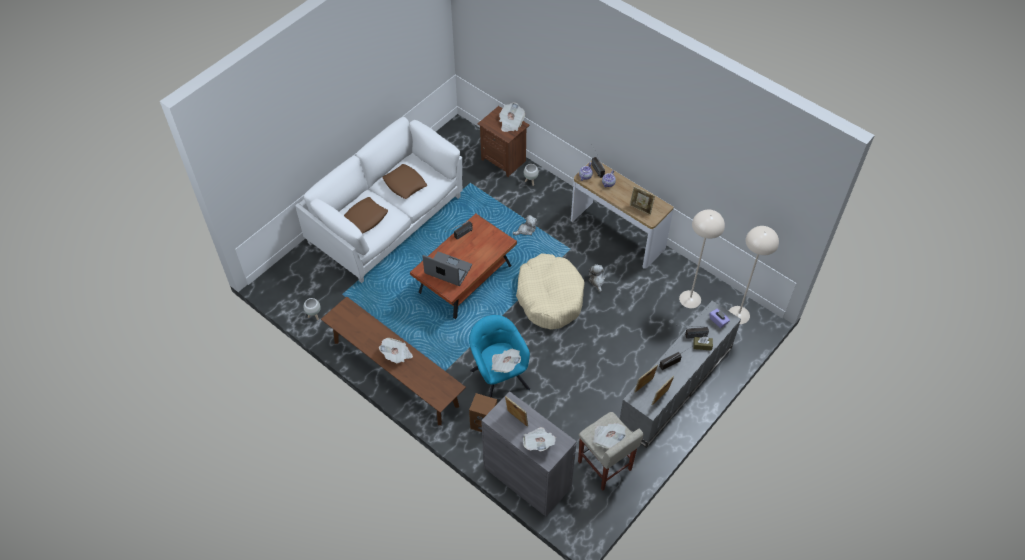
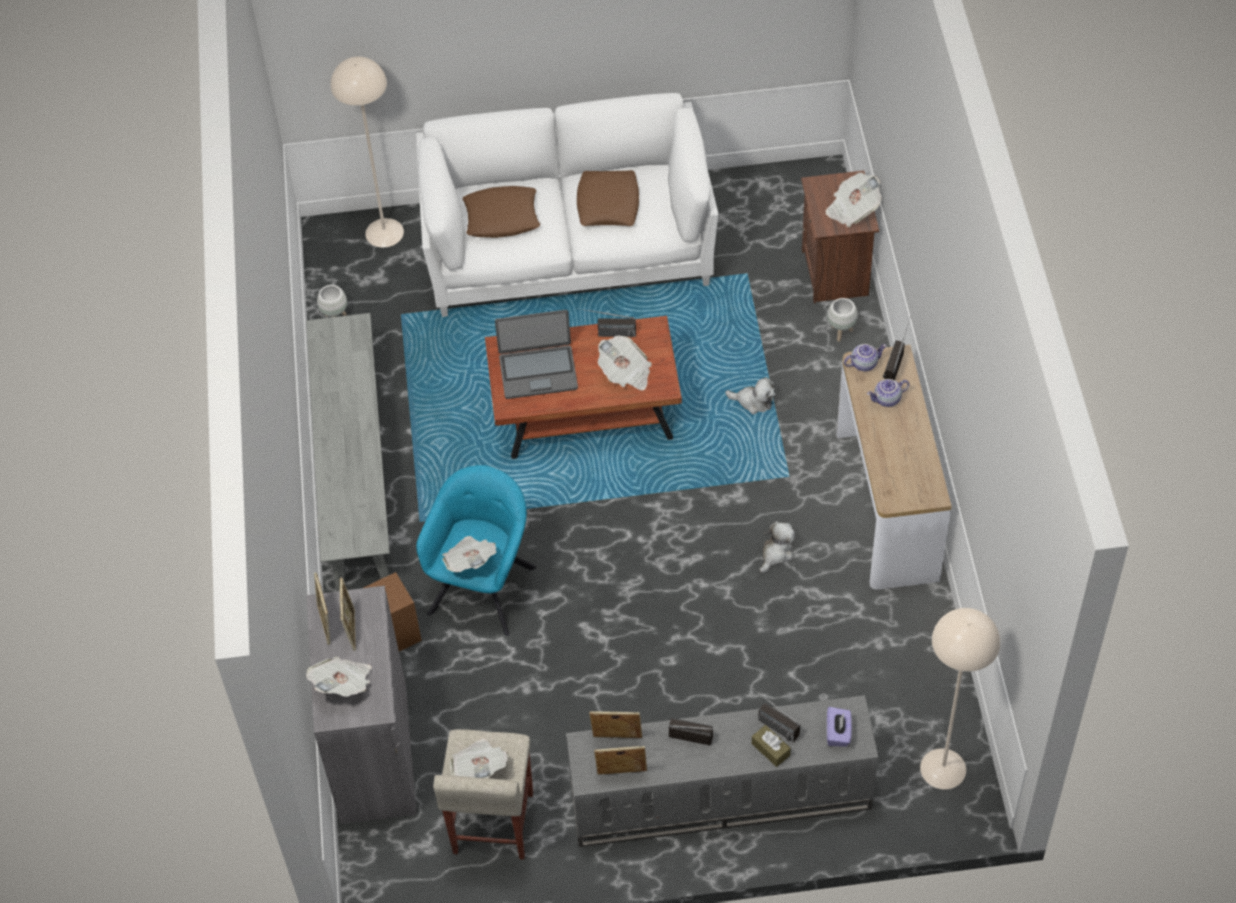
camera: 45 degrees right, 0 degrees up
(395, 373) = (355, 475): brown bench -> grey bench
(397, 355) = (348, 441): newspaper -> newspaper (625, 373)
(448, 270) = (538, 371): laptop -> laptop turned 105 degrees clockwise
(549, 297) = (679, 526): beige dog bed -> none
(640, 209) = (893, 473): picture frame -> picture frame (326, 624)
(690, 299) = (891, 686): beige floor lamp -> beige floor lamp (385, 232)

